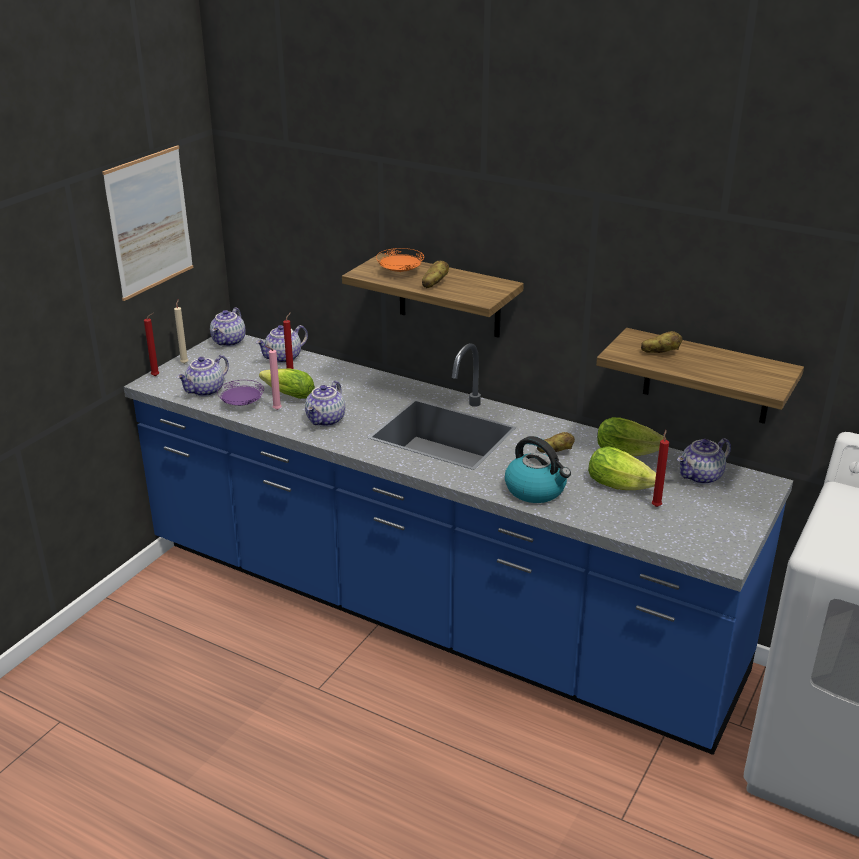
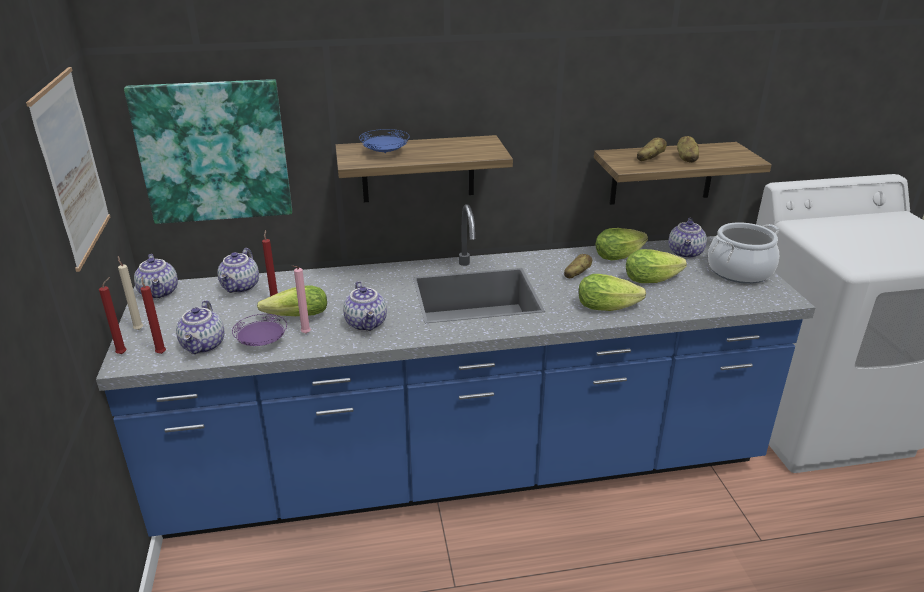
camera: 40 degrees left, 0 degrees up
(289, 234) = (214, 151): none -> picture
(400, 271) = (384, 153): orange plate -> blue plate
(434, 284) = (433, 153): potato -> potato (686, 158)
(536, 490) = (610, 306): kettle -> lettuce
(656, 505) = (695, 283): red candle -> red candle (161, 352)
(726, 516) = (740, 271): none -> cooking pot

